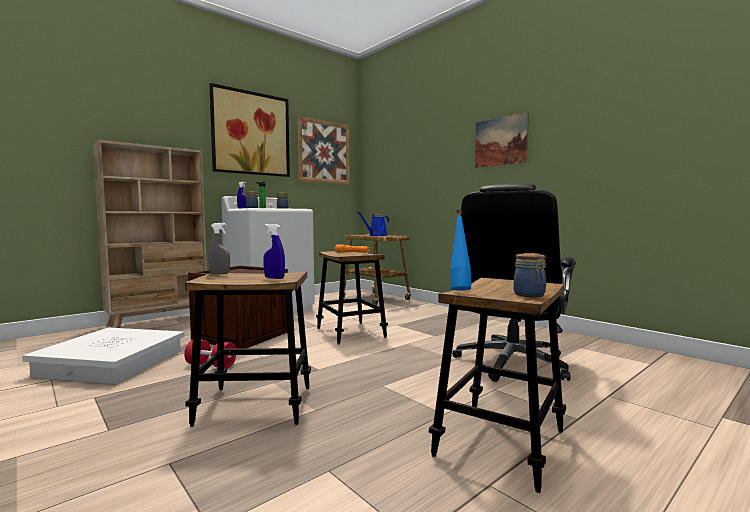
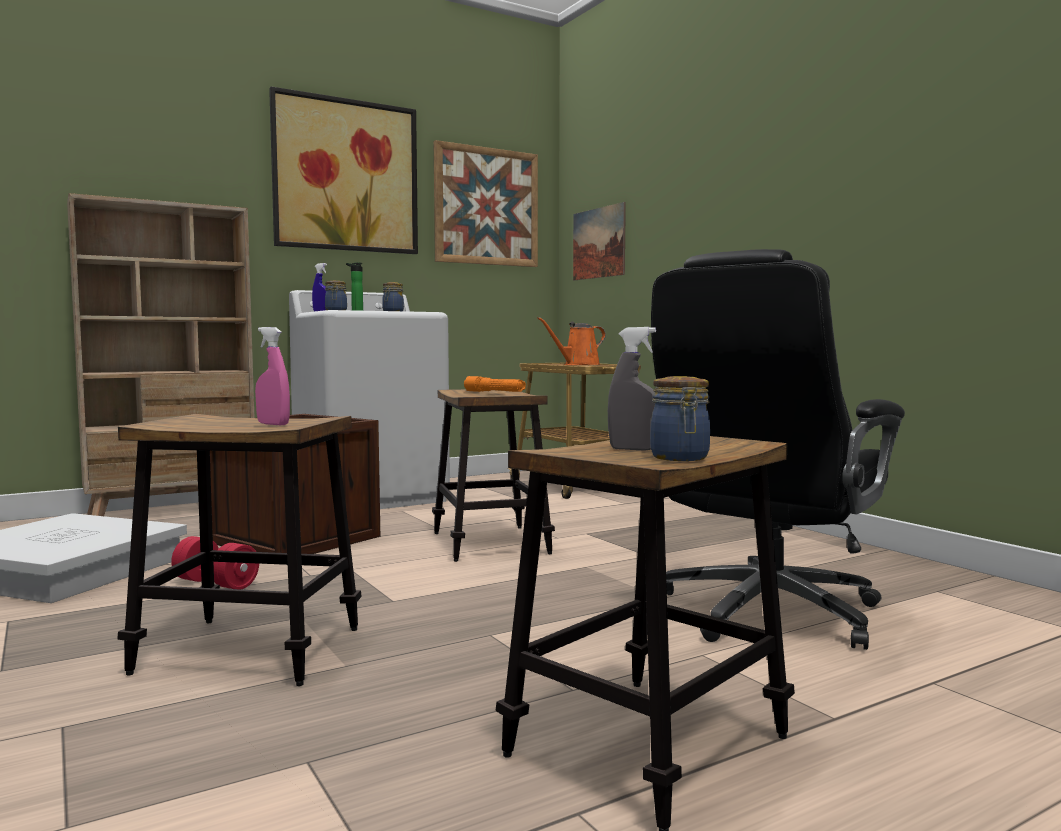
camera: 10 degrees right, 0 degrees up
(219, 273) = (196, 416): grey spray bottle -> grey spray bottle (634, 449)
(274, 278) = (273, 424): blue spray bottle -> pink spray bottle
(376, 235) = (578, 365): blue watering can -> orange watering can
(459, 290) = (557, 446): blue bottle -> none
(500, 141) = (806, 172): picture -> picture (598, 243)

